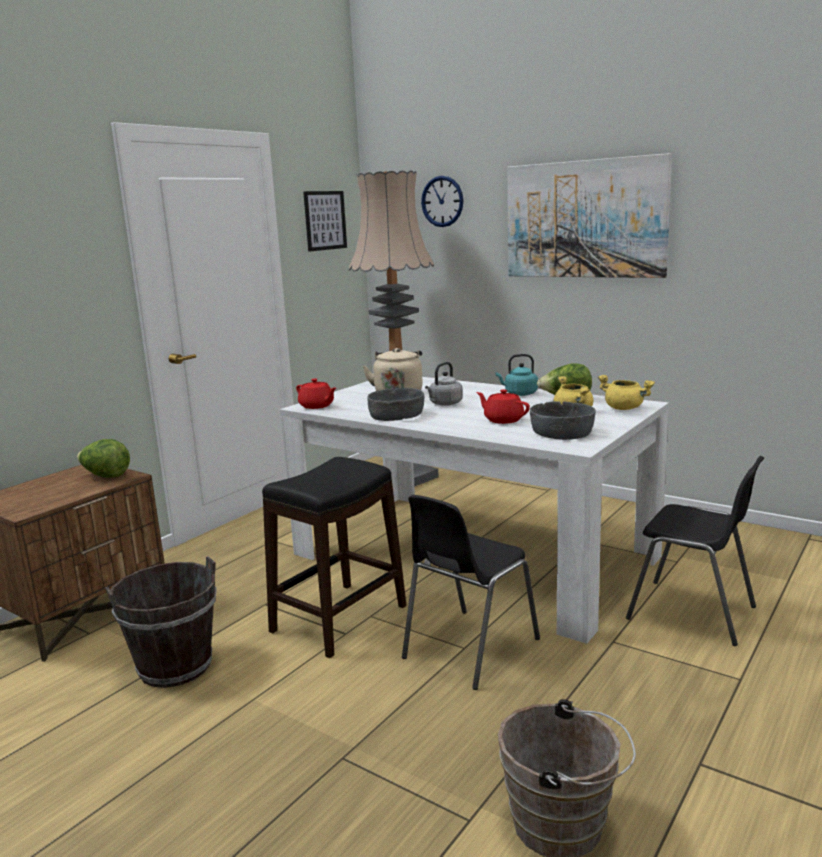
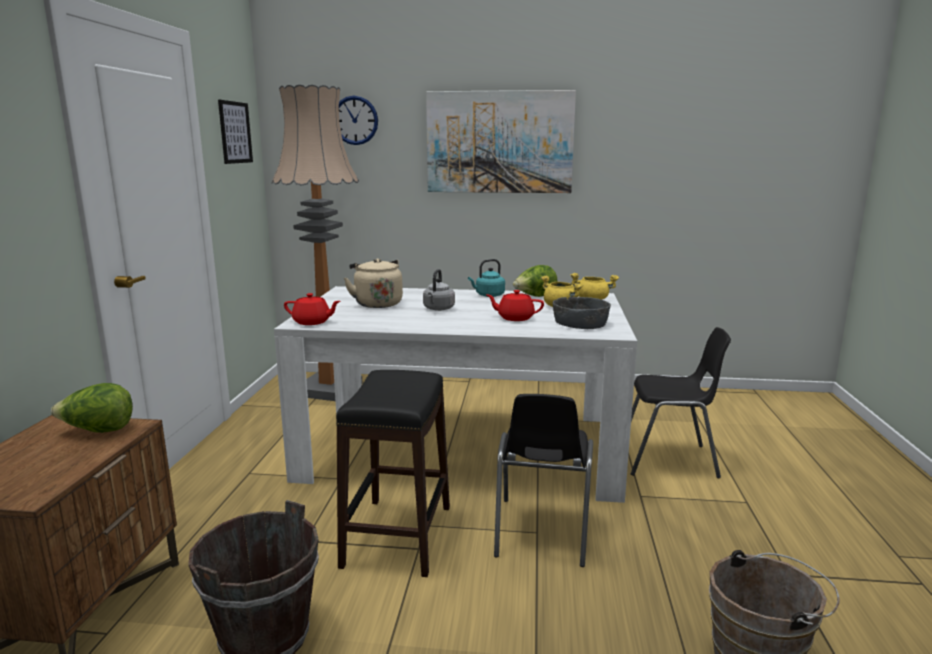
camera: 30 degrees left, 0 degrees up
(396, 414) = (410, 322): grey bowl -> none

